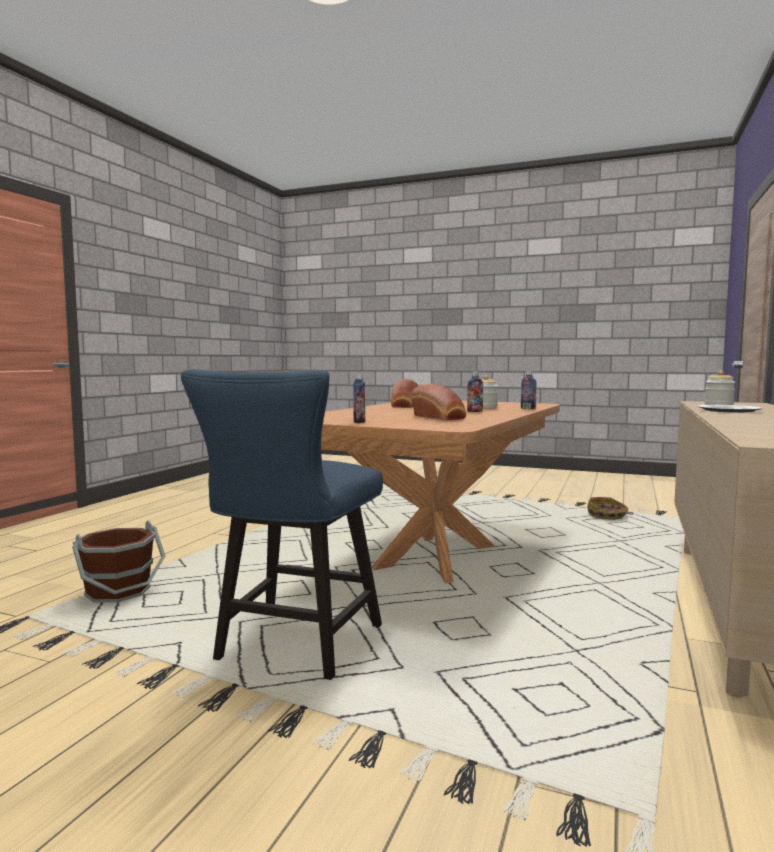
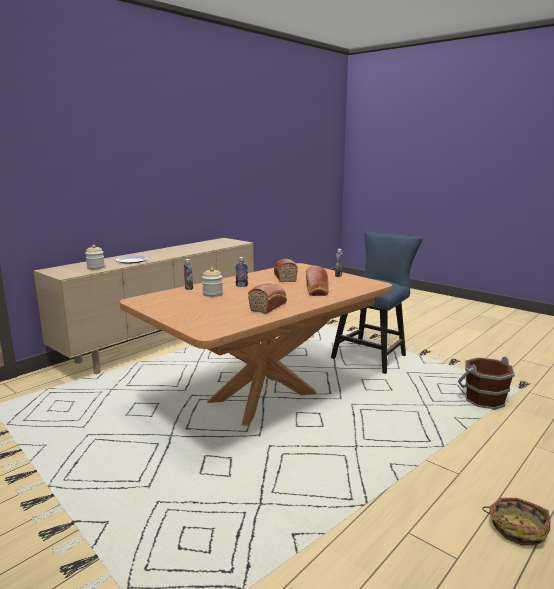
camera: 160 degrees left, 10 degrees up
(371, 412) = (316, 291): none -> bread
(607, 516) = (39, 424): basket -> basket (517, 528)

